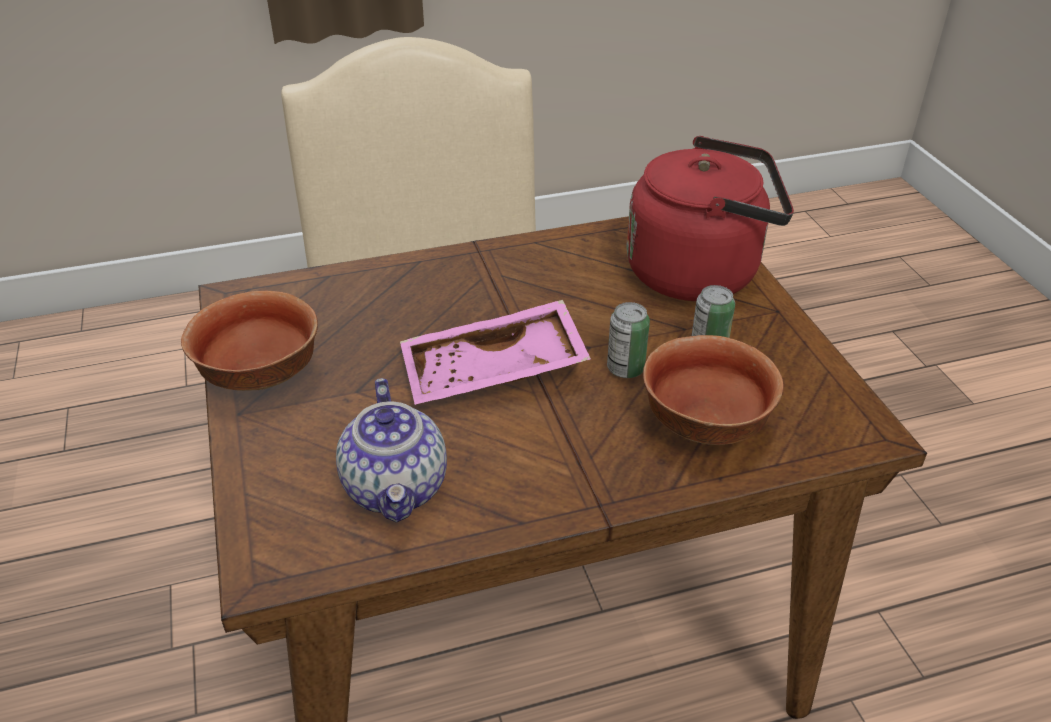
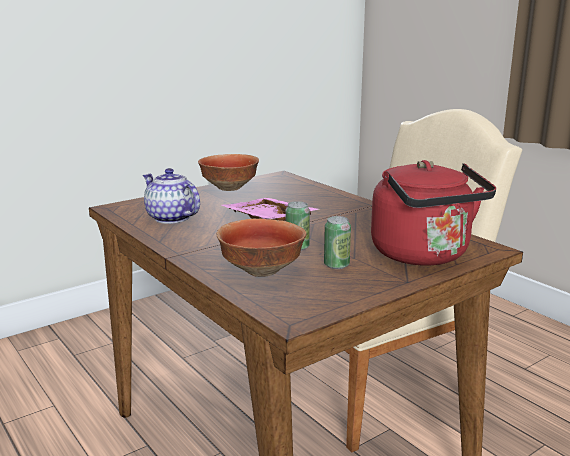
camera: 70 degrees right, 20 degrees down
(397, 488) = (171, 218): teapot -> teapot turned 75 degrees clockwise

